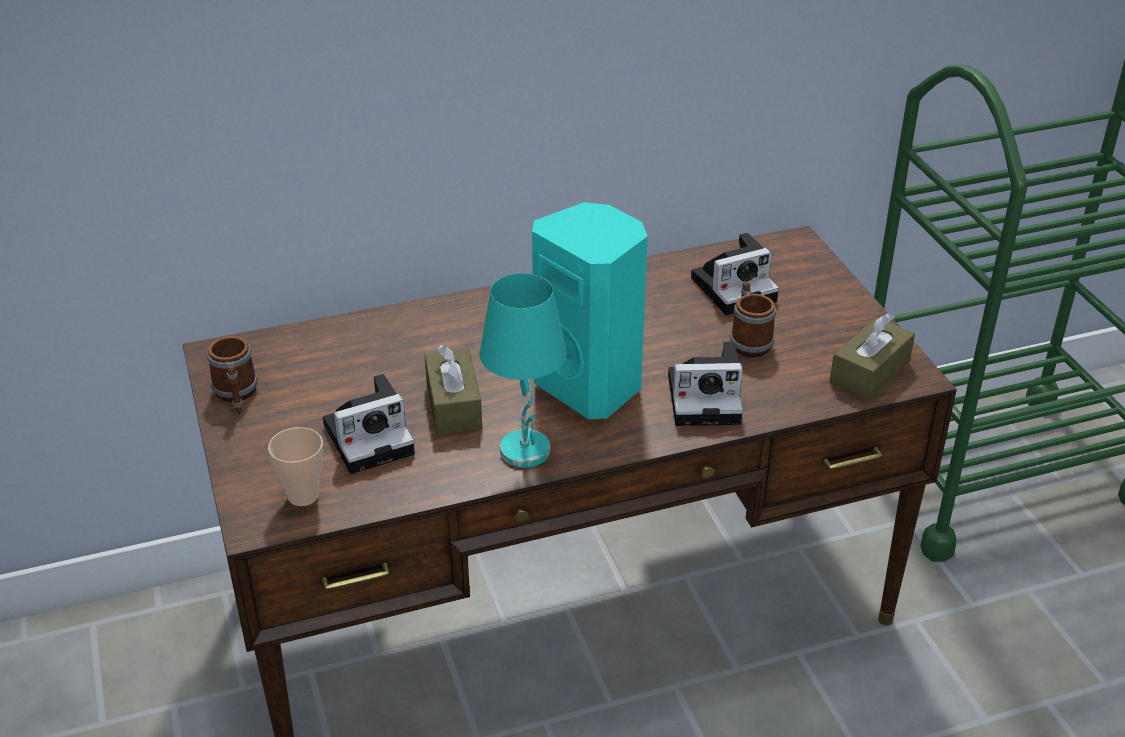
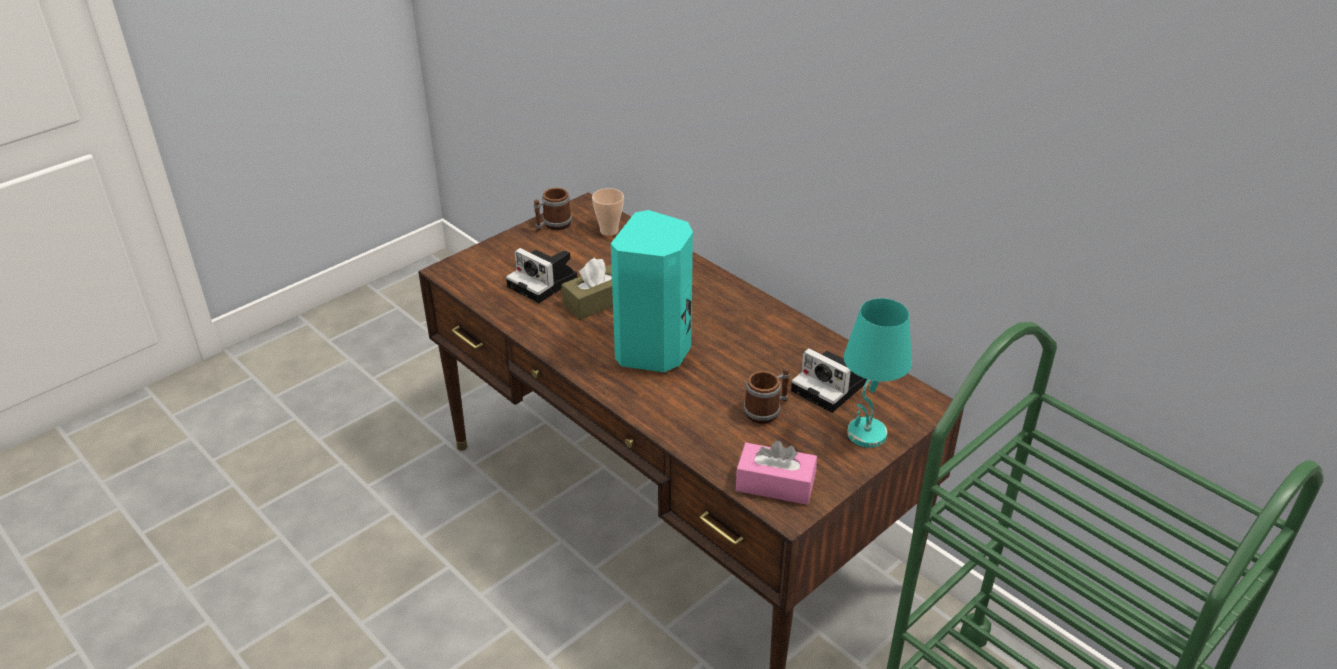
camera: 65 degrees right, 0 degrees up
(303, 496) = (478, 277): cup -> cup (609, 231)
(526, 451) = (568, 344): turquoise table lamp -> turquoise table lamp (866, 435)
(707, 398) = (679, 407): camera -> none
(869, 372) = (775, 484): brown tissue box -> pink tissue box

